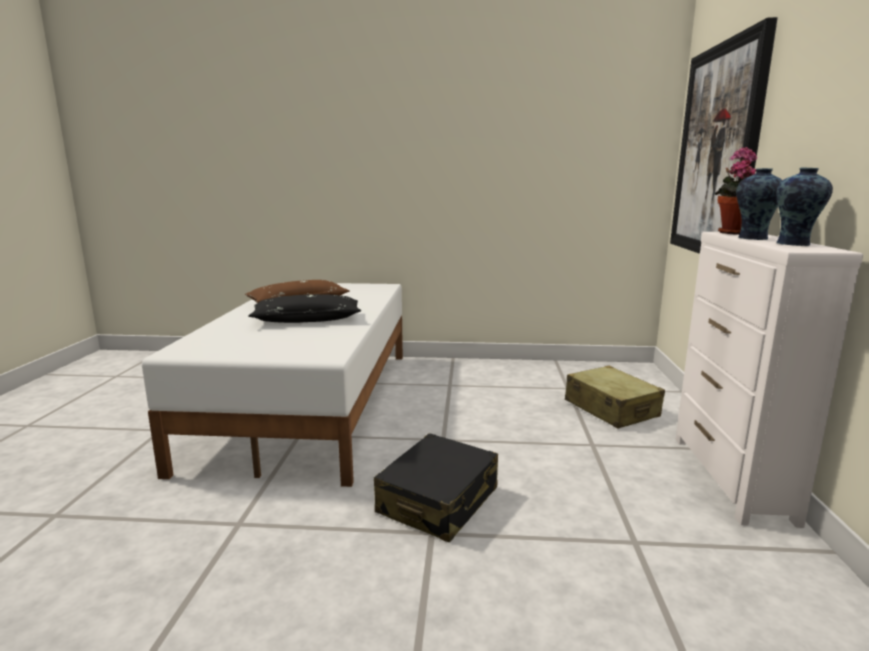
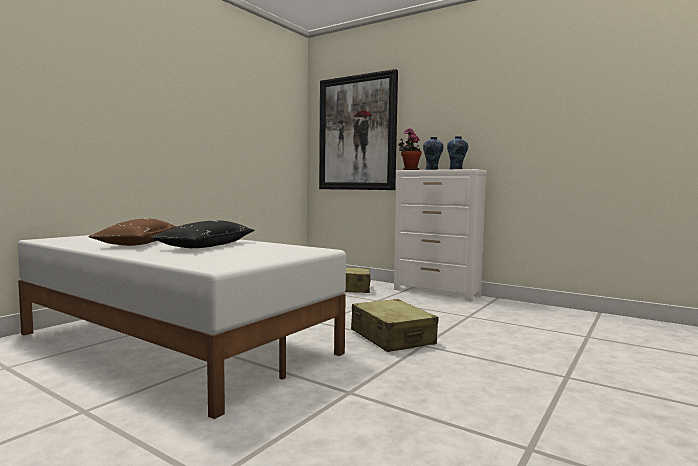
camera: 60 degrees left, 10 degrees down
(438, 501) = (392, 337): black suitcase -> beige suitcase

